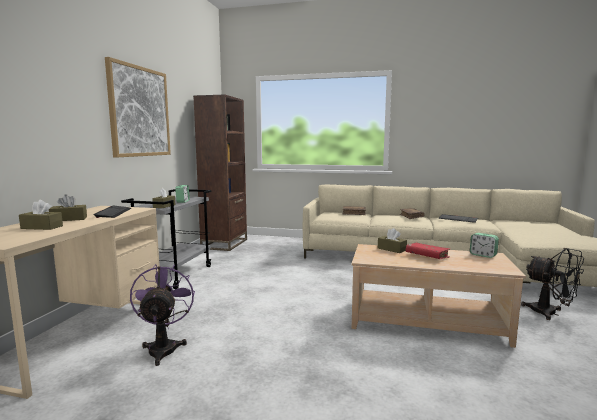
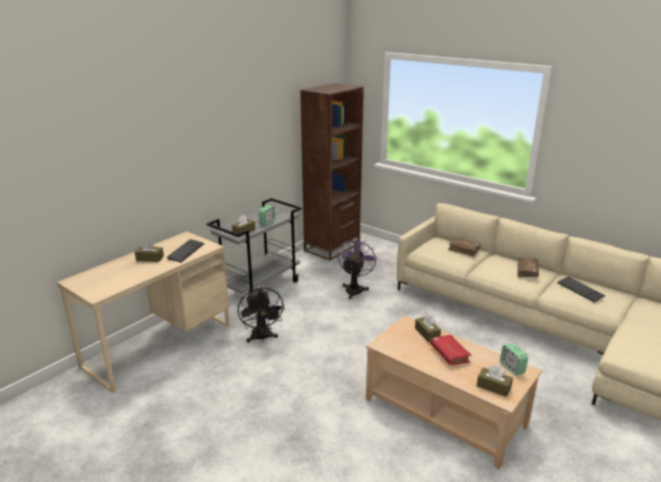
camera: 25 degrees right, 15 degrees up
(42, 227) = (126, 271): brown tissue box -> brown tissue box (493, 387)
(140, 112) = (229, 132): picture -> none
(164, 347) = (209, 374): purple fan -> purple fan (355, 289)
(550, 313) = (594, 444): black fan -> black fan (262, 338)

